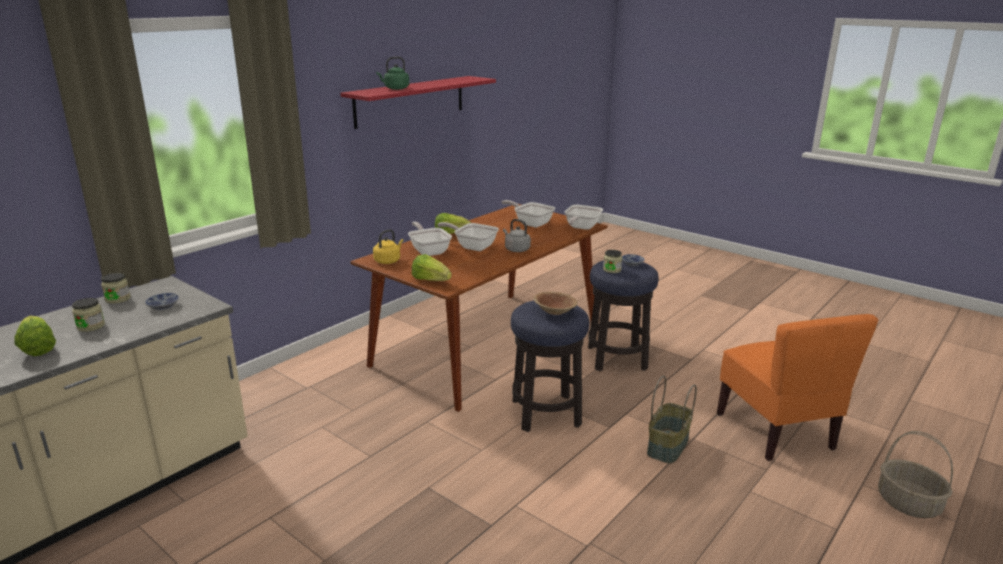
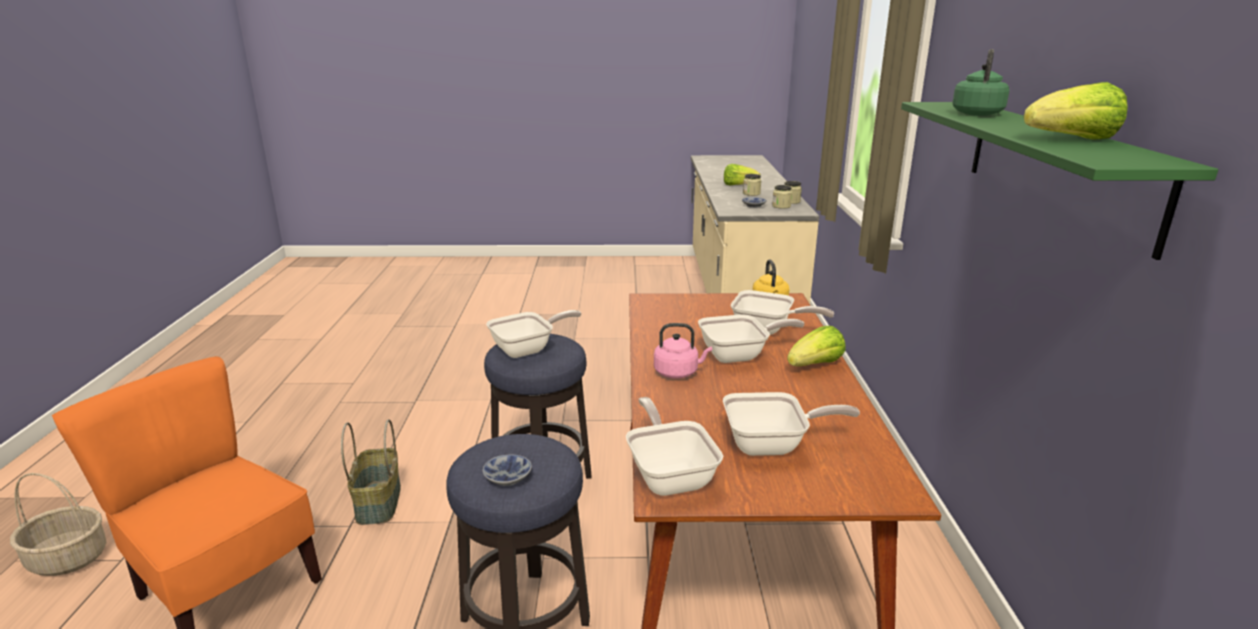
camera: 140 degrees right, 0 degrees up
(410, 101) = (1056, 167): red shelf -> green shelf
(430, 280) = (678, 300): lettuce -> lettuce (1073, 140)
(516, 249) = (678, 372): grey kettle -> pink kettle
(555, 312) = (528, 349): brown bowl -> frying pan
(612, 270) = (528, 445): jar -> jar (781, 206)

